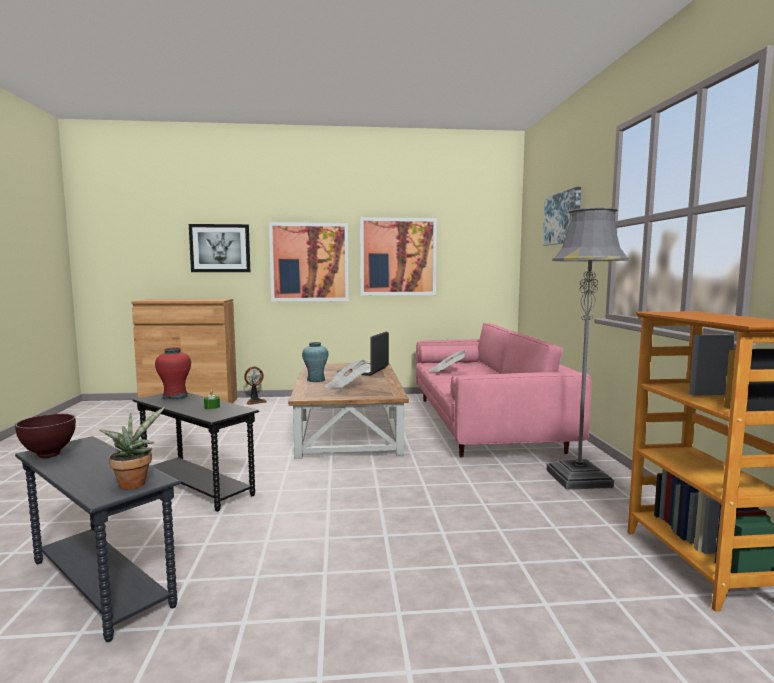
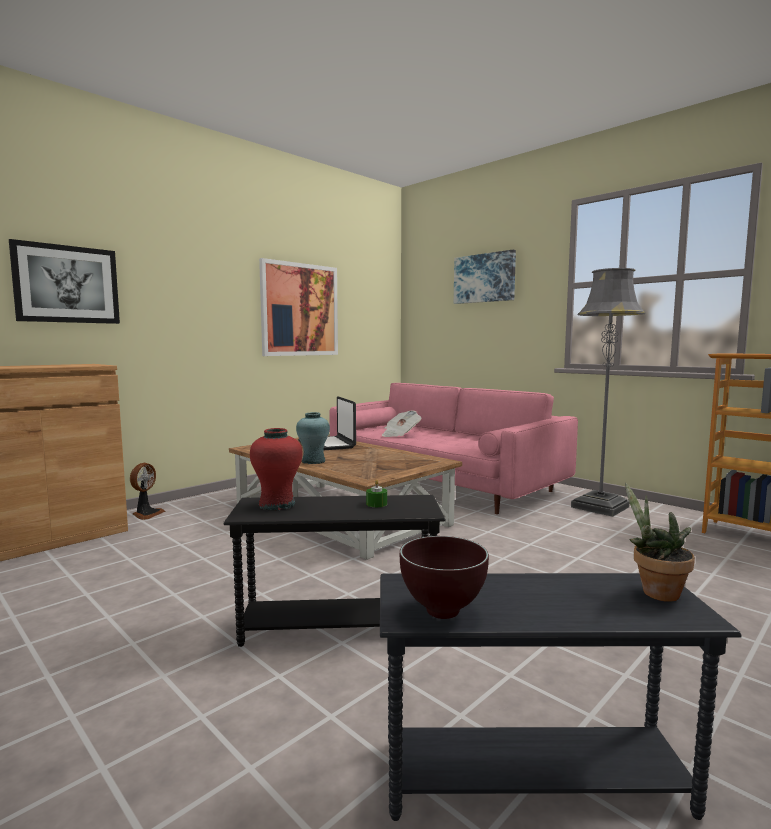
camera: 40 degrees left, 0 degrees up
(309, 262) = (201, 312): picture -> none
(346, 386) = (368, 461): newspaper -> none

